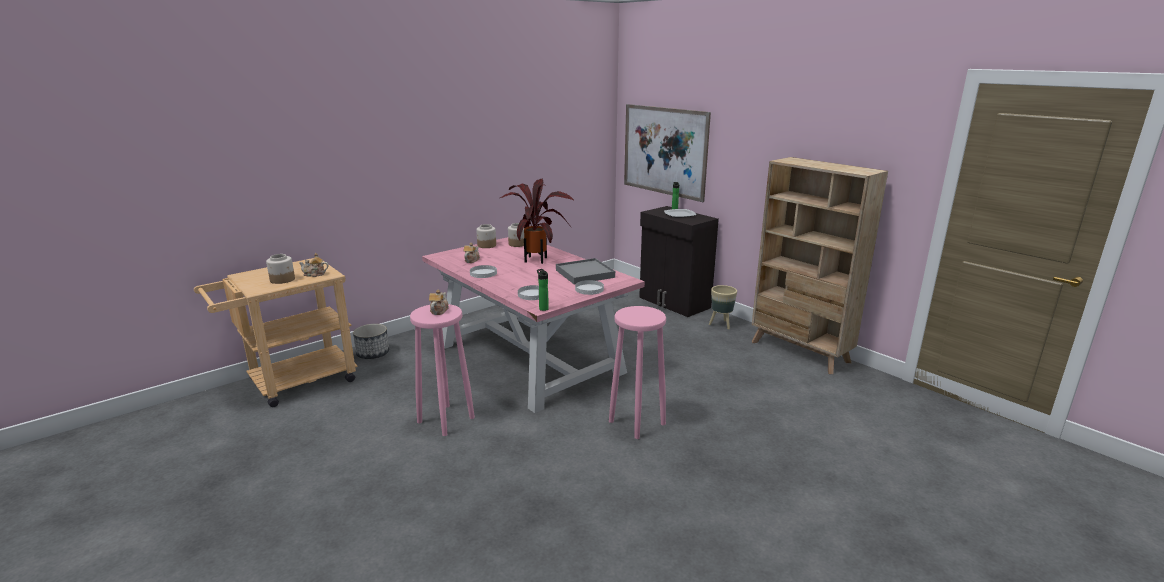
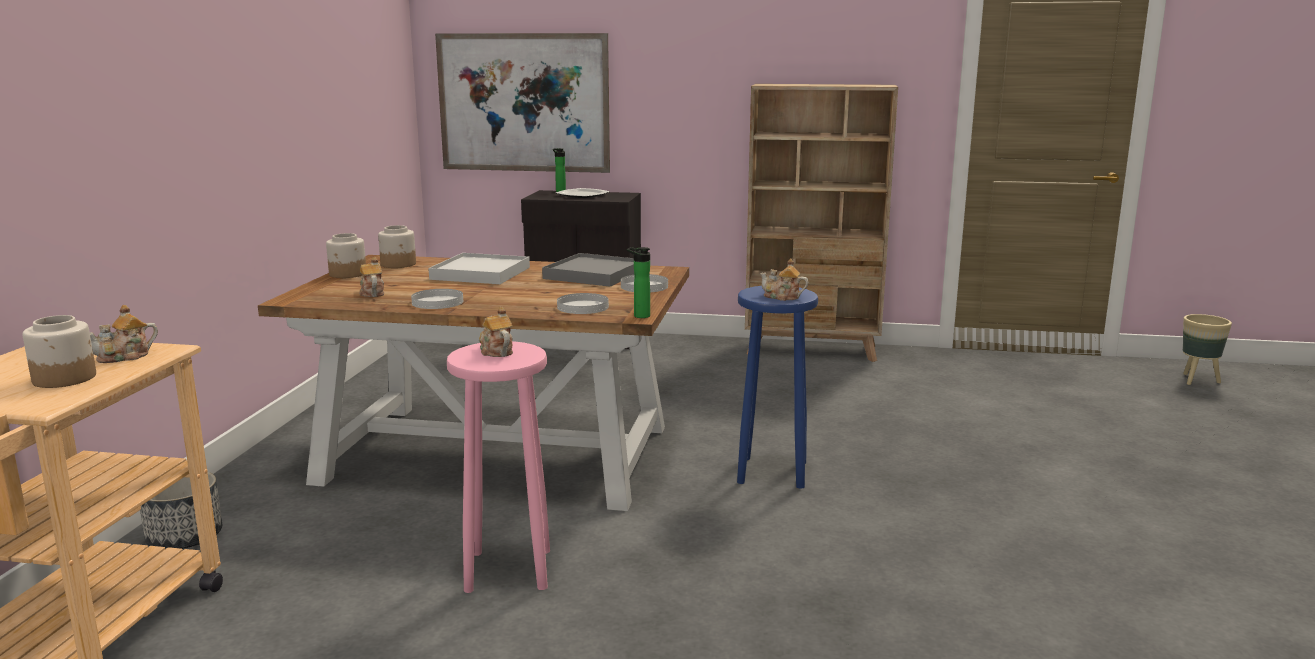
camera: 40 degrees left, 5 degrees down
(528, 358) = (496, 454): pink dining table -> brown dining table
(537, 259) = (480, 273): potted plant -> white tray
(636, 318) = (782, 297): none -> teapot
(636, 423) = (772, 473): pink stool -> blue stool
(721, 325) = (684, 347): beige planter -> beige planter (1197, 380)

